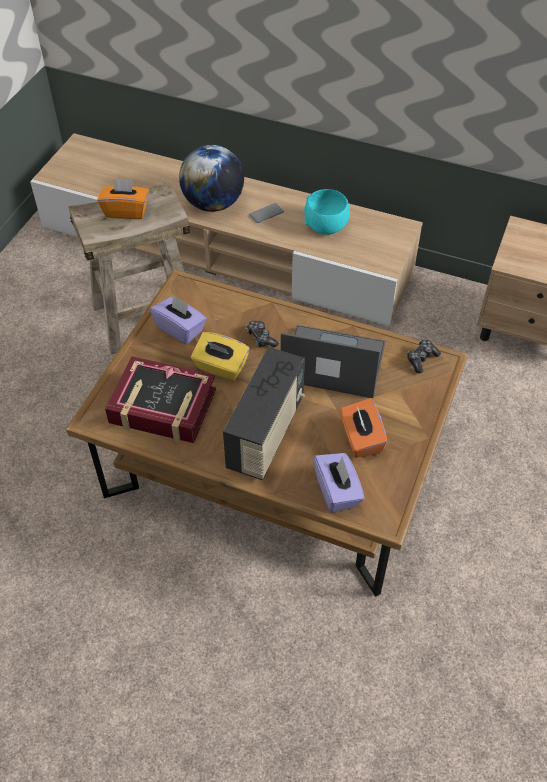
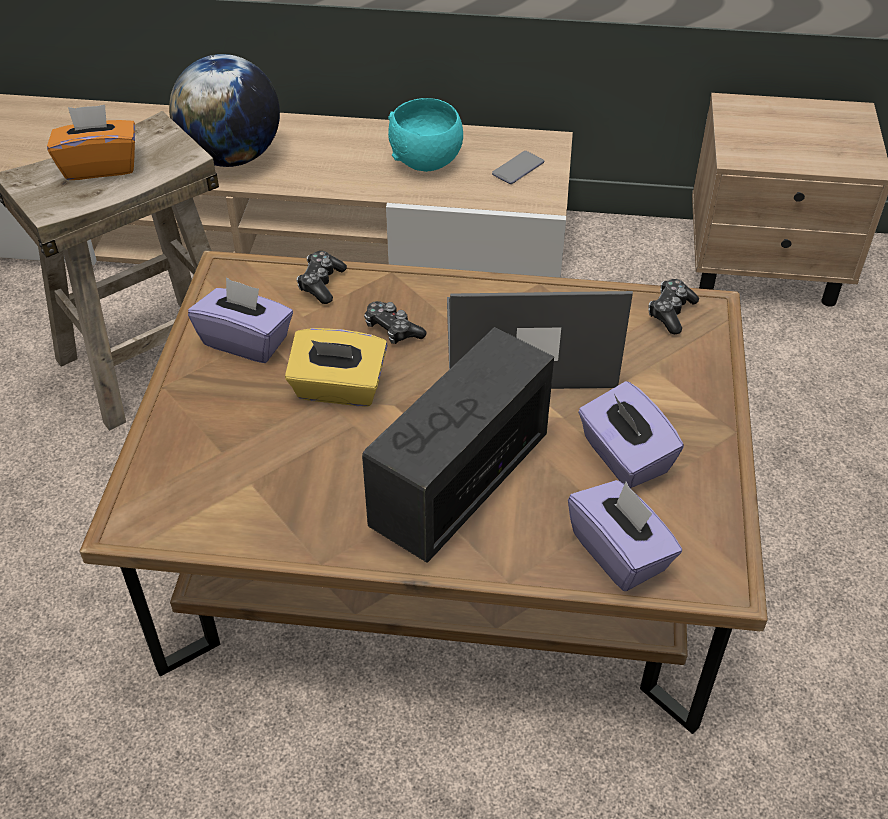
camera: 15 degrees left, 5 degrees down
(162, 407) = (254, 475): book -> none
(231, 302) = (321, 284): none -> game controller
(266, 213) = (324, 157): phone -> phone (518, 169)
(266, 433) = (459, 481): radio -> radio turned 150 degrees counterclockwise
(361, 439) = (624, 456): orange tissue box -> purple tissue box

